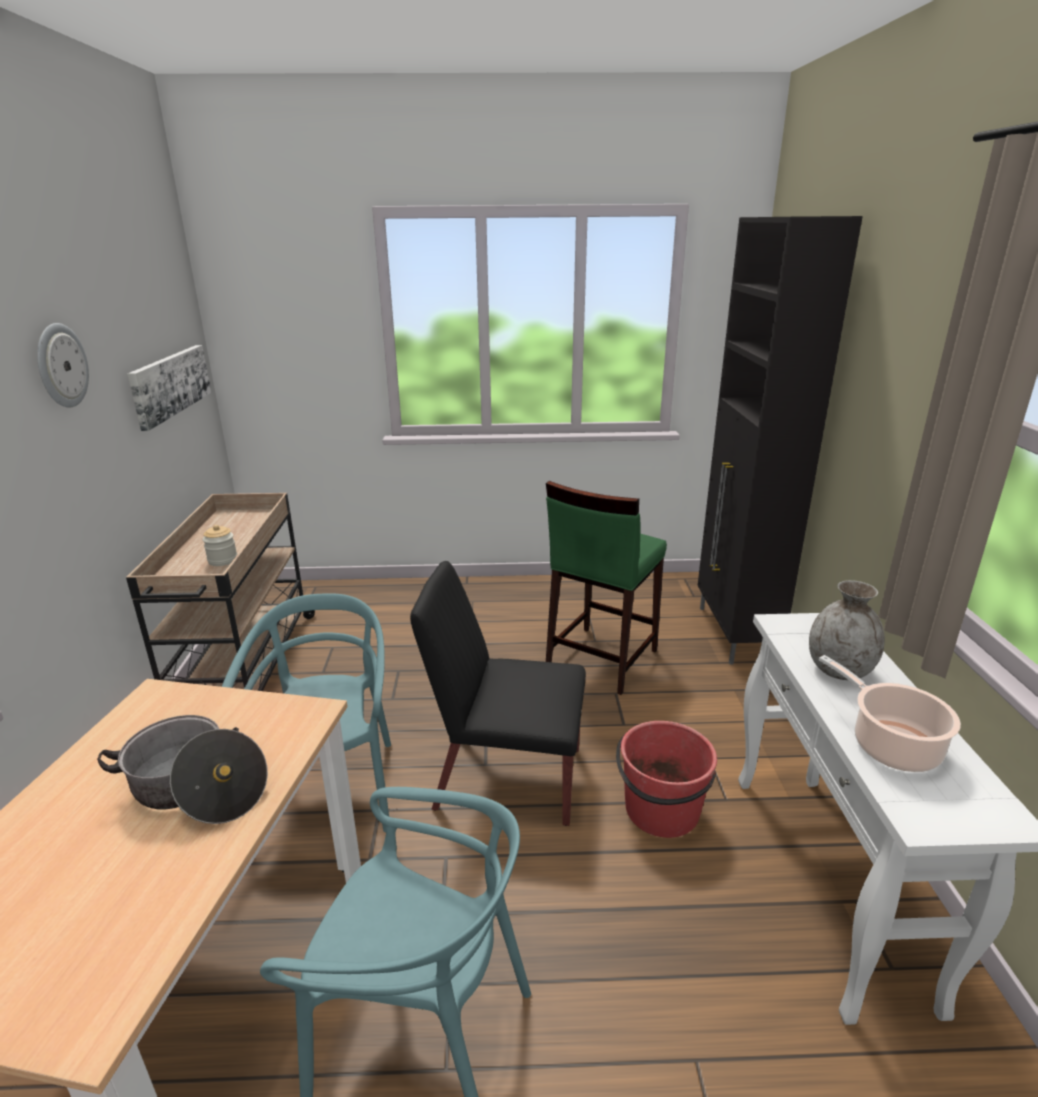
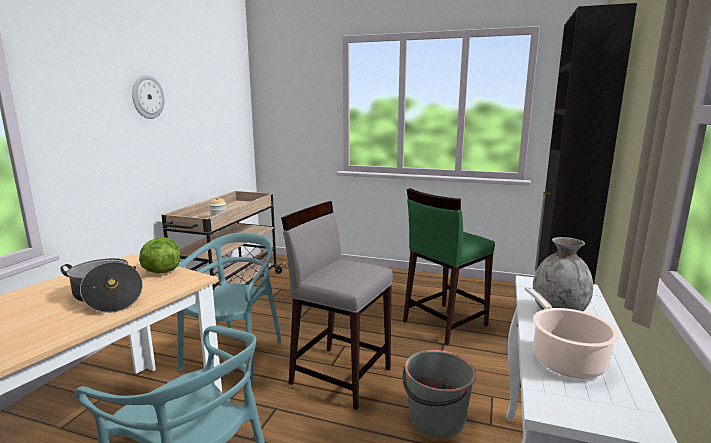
camera: 20 degrees right, 10 degrees down
(170, 384) = (220, 126): picture -> none
(240, 709) = (161, 271): none -> lettuce
(506, 778) = (340, 375): black chair -> grey stool
(661, 811) = (436, 419): red bucket -> grey bucket

